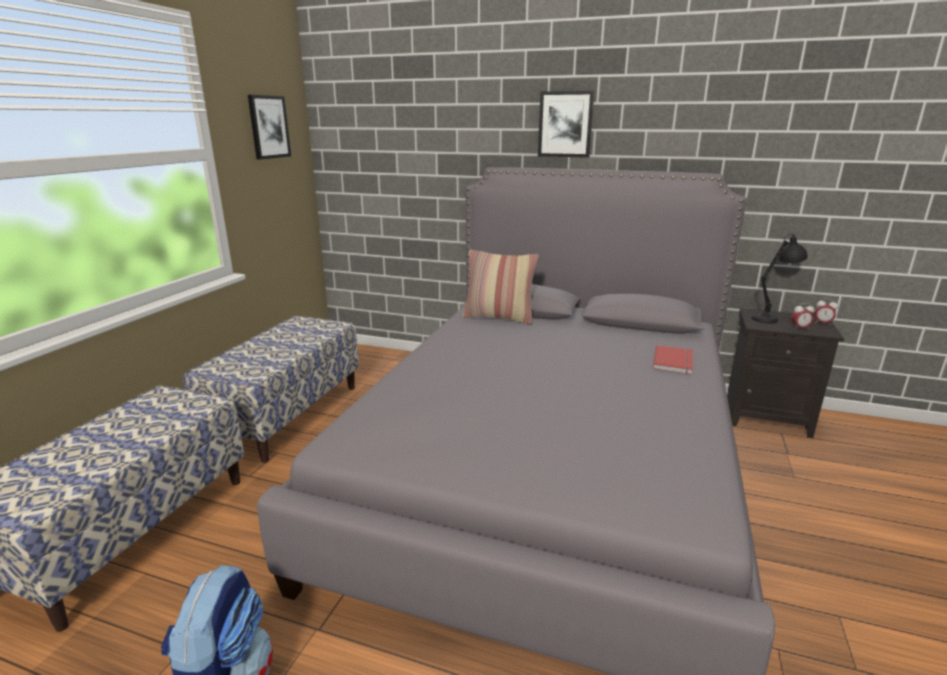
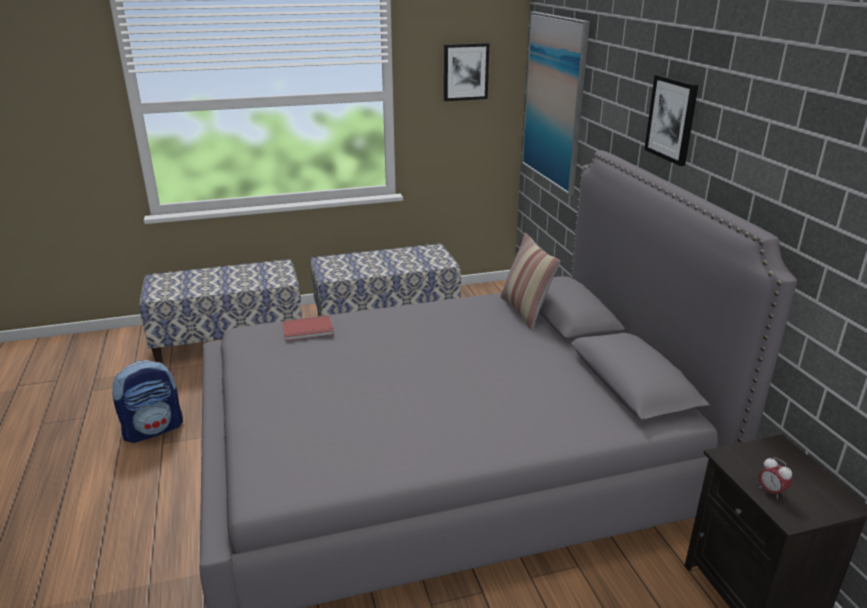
camera: 55 degrees right, 5 degrees up
(374, 146) = (553, 101): none -> picture
(674, 361) = (543, 424): red book -> red book (308, 331)
(772, 318) = (778, 464): black table lamp -> none
(822, 323) = (828, 510): alarm clock -> none

